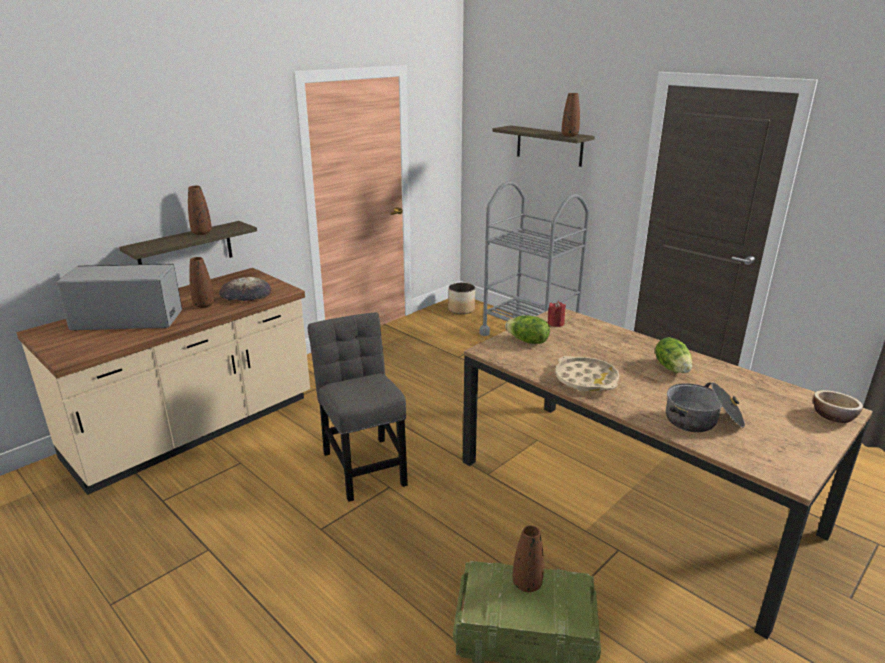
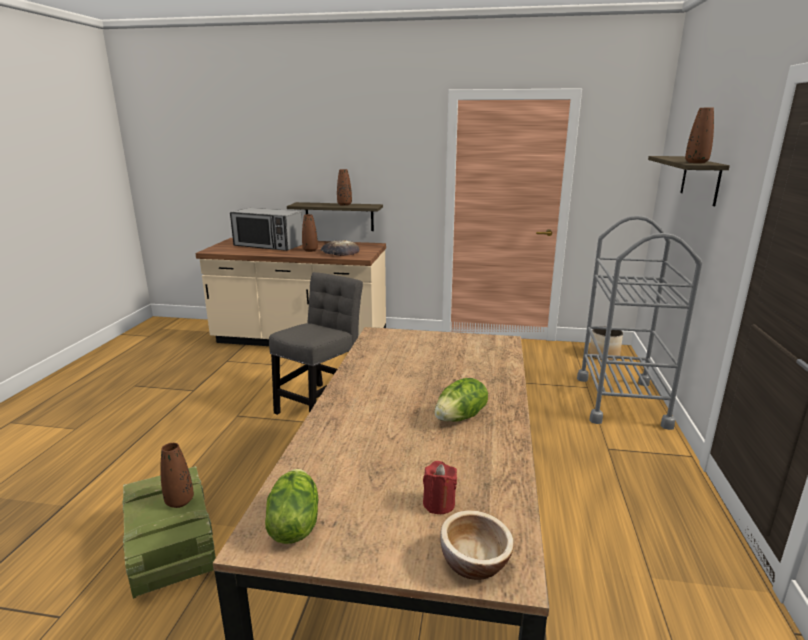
camera: 55 degrees right, 5 degrees down
(128, 320) = (268, 246): microwave -> microwave turned 150 degrees clockwise
(527, 341) = (417, 342): lettuce -> lettuce (293, 524)
(555, 323) = (476, 344): red candle -> red candle (439, 504)
(586, 379) = (372, 380): beige tray -> none
(702, 421) = (349, 456): cooking pot -> none

